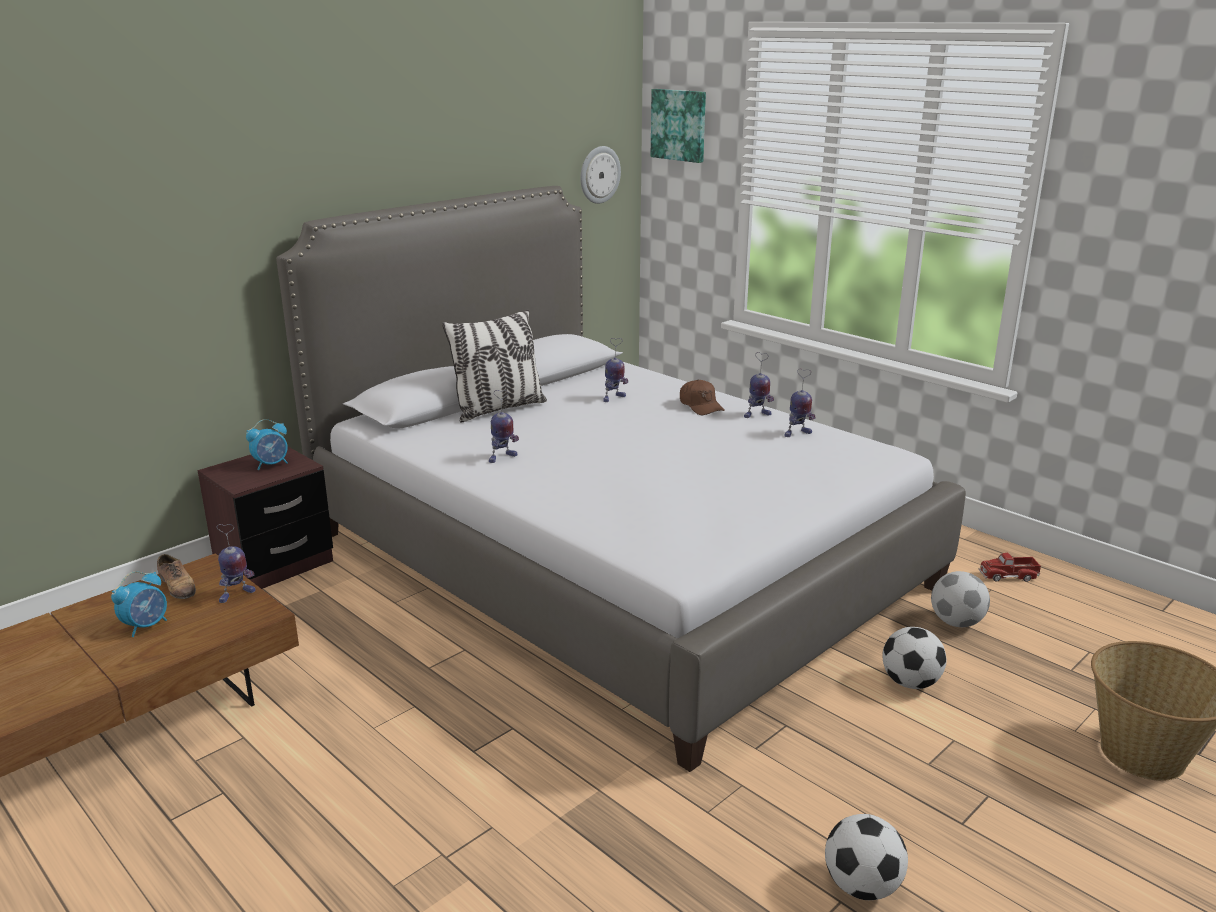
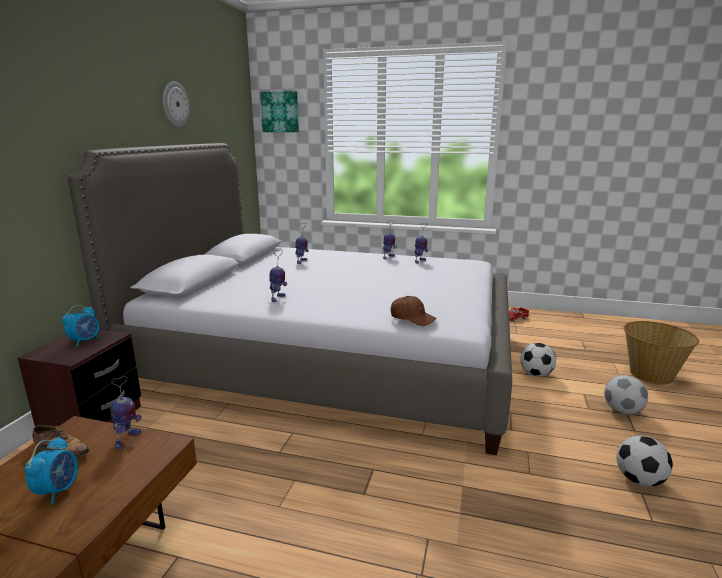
camera: 30 degrees left, 5 degrees down
(498, 409) = (239, 276): pillow -> none
(599, 174) = (238, 141): wall clock -> wall clock (175, 104)
(701, 406) = (354, 258): brown cap -> brown cap (412, 318)
(956, 622) = (521, 343): football -> football (622, 411)

